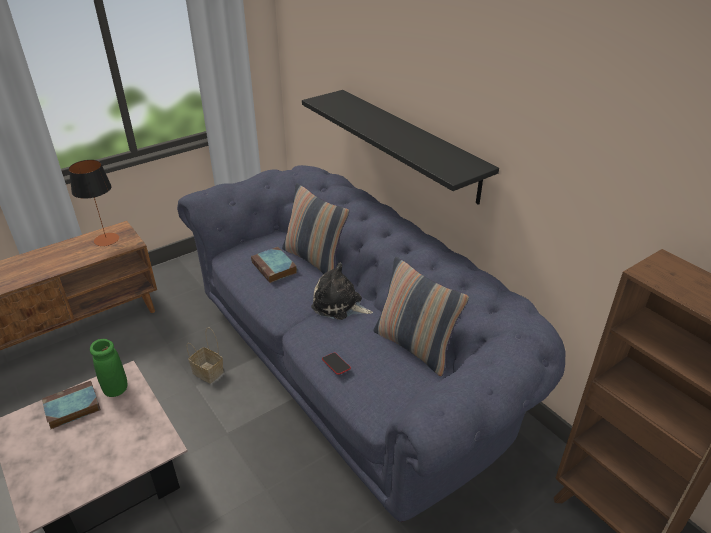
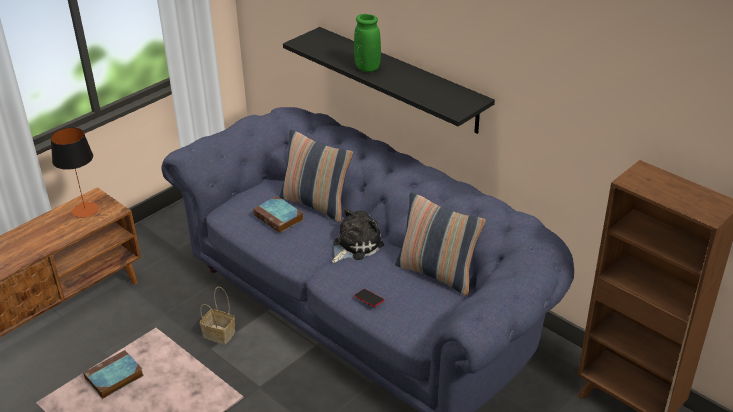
camera: 10 degrees left, 0 degrees up
(116, 388) = (150, 355): green vase -> green vase (367, 68)
(339, 305) = (355, 246): plush toy -> plush toy turned 120 degrees clockwise

